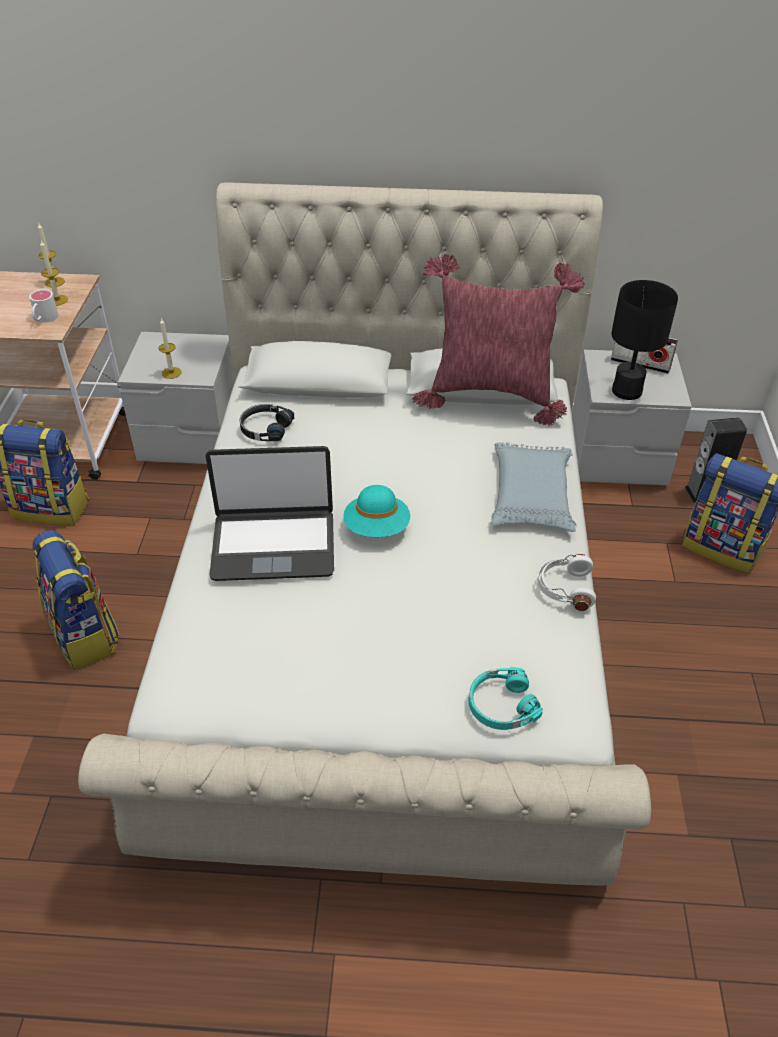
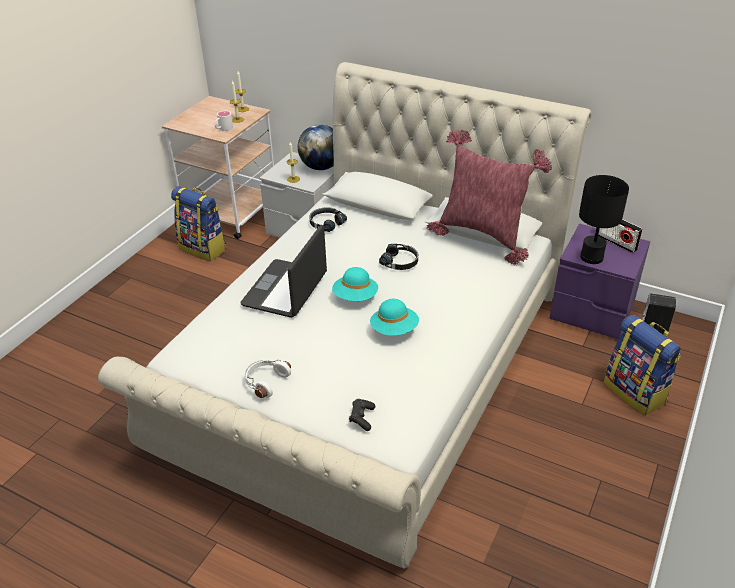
camera: 25 degrees right, 5 degrees down
(86, 635) = (182, 324): backpack -> none
(201, 345) = (321, 167): none -> globe
(273, 545) = (286, 290): laptop -> laptop turned 90 degrees clockwise
(403, 459) = (400, 262): none -> black headphones
(459, 560) = (394, 329): none -> turquoise hat
(501, 705) = (362, 418): turquoise headphones -> black game controller
(532, 493) = (472, 303): blue pillow -> none
(564, 589) = (452, 366): white headphones -> white headphones (265, 382)
(616, 457) = (592, 311): white nightstand -> purple nightstand

